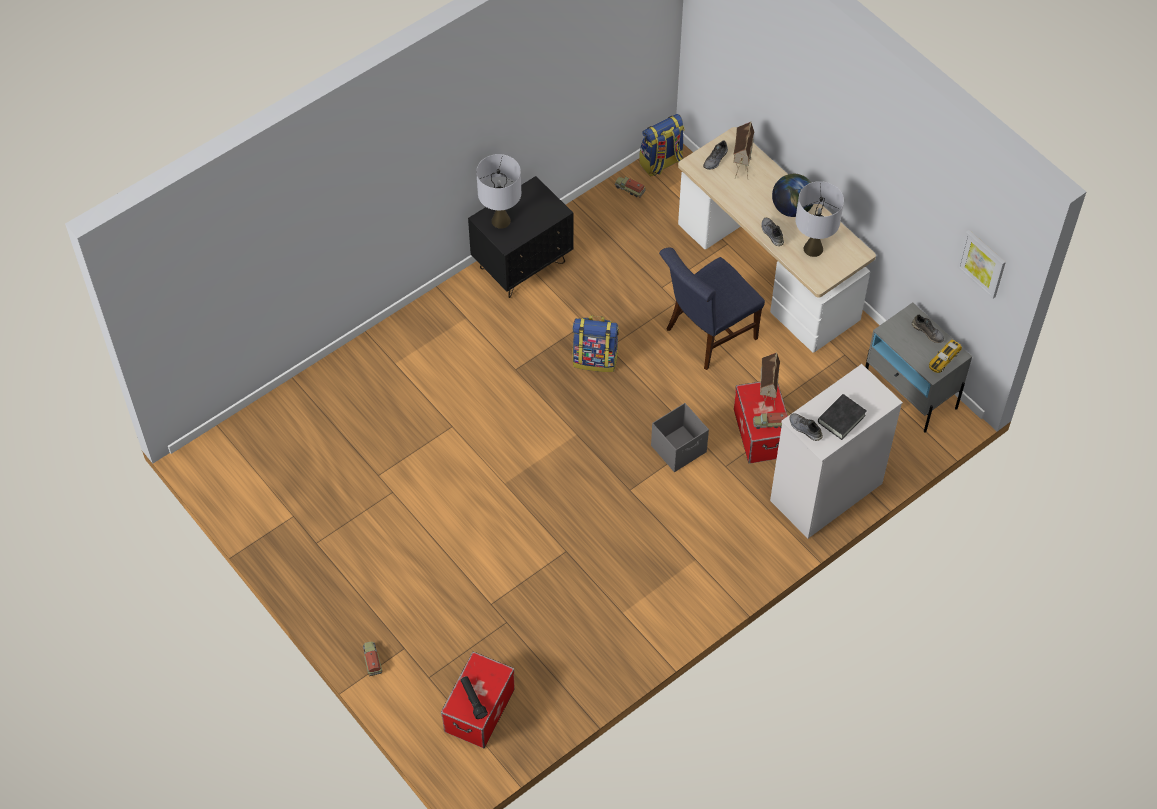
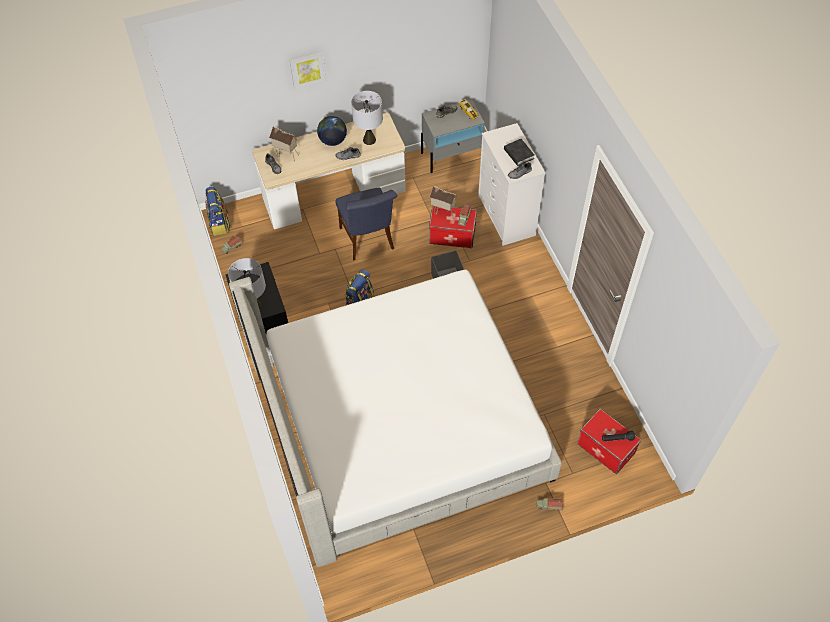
camera: 70 degrees left, 0 degrees up
(434, 458) = (399, 423): none -> bed
(982, 263) = (461, 37): picture -> picture (308, 69)

